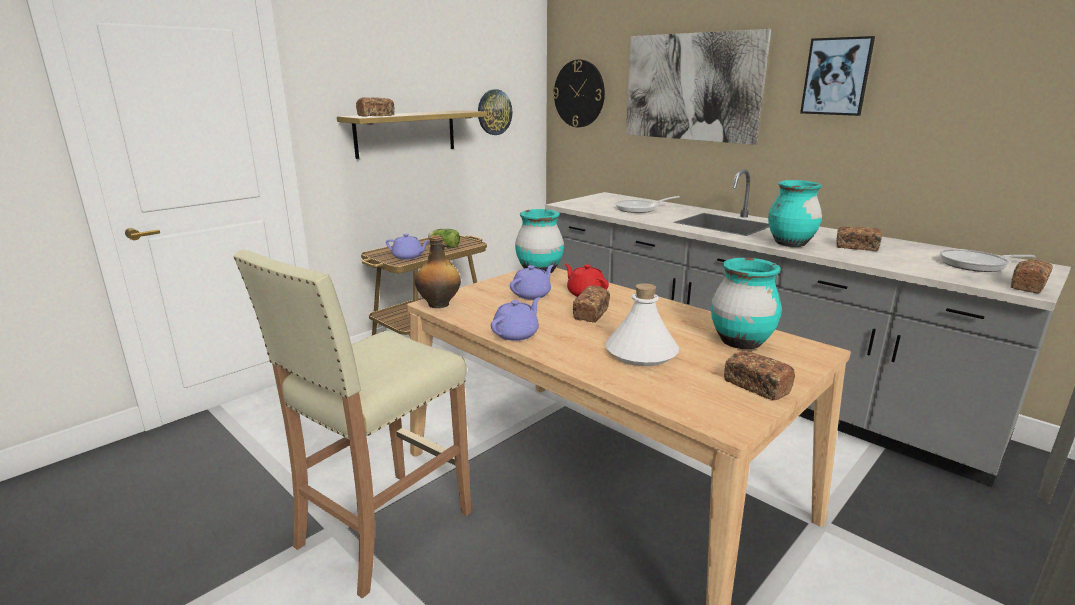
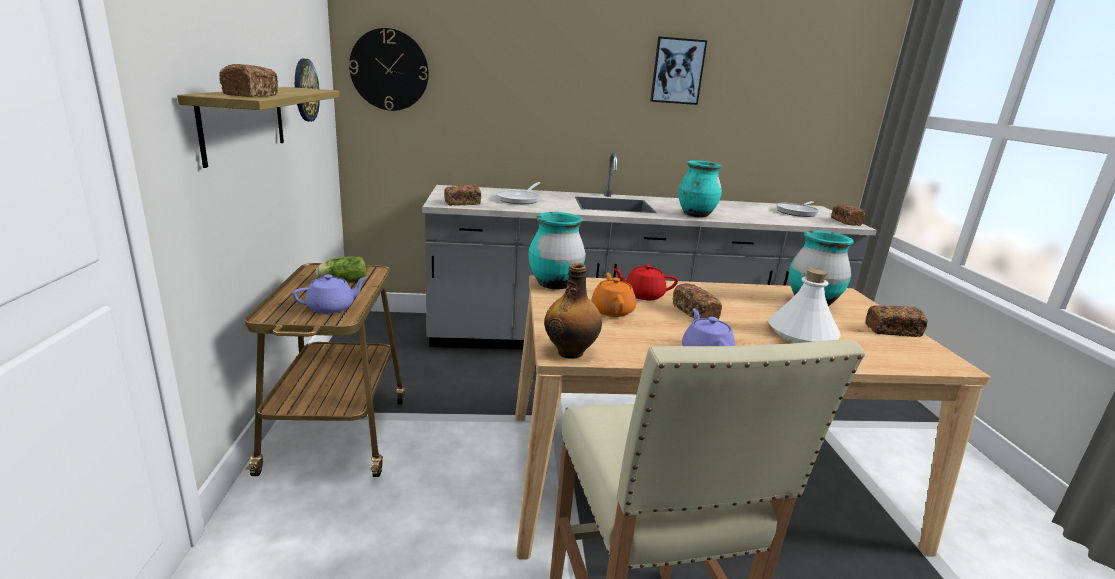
camera: 50 degrees left, 0 degrees up
(532, 294) = (612, 310): purple teapot -> orange teapot
(691, 87) = (540, 72): picture -> none
(856, 247) = (728, 211): bread -> bread (462, 203)

